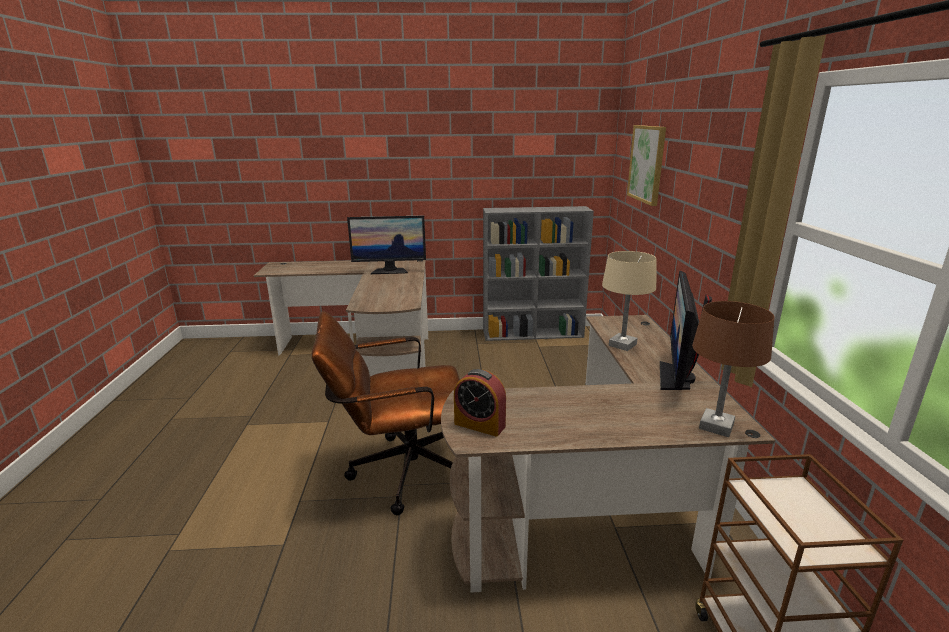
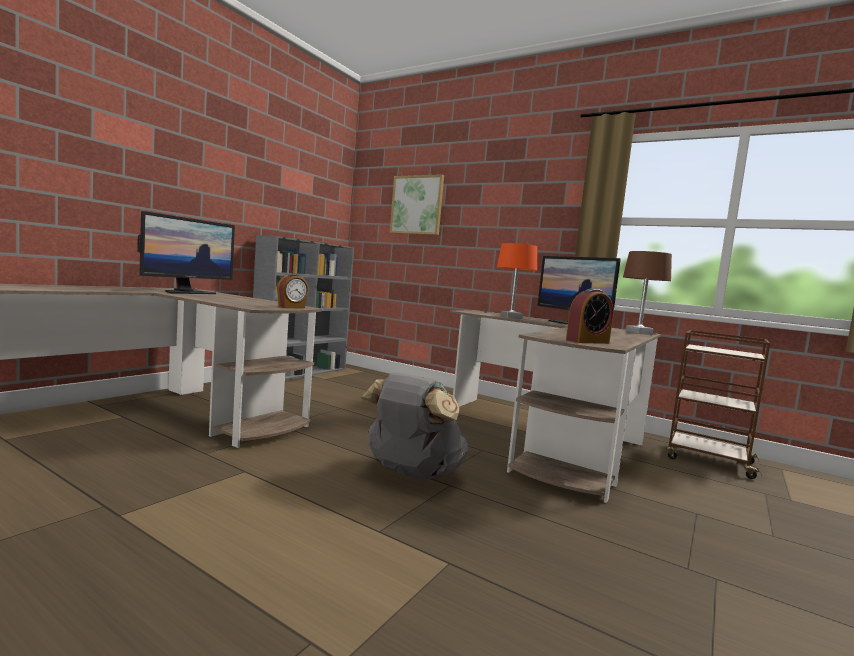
camera: 55 degrees left, 15 degrees down
(393, 305) = (292, 307): none -> alarm clock
(400, 472) = (411, 473): brown office chair -> grey backpack
(622, 345) = (511, 317): beige table lamp -> orange table lamp

